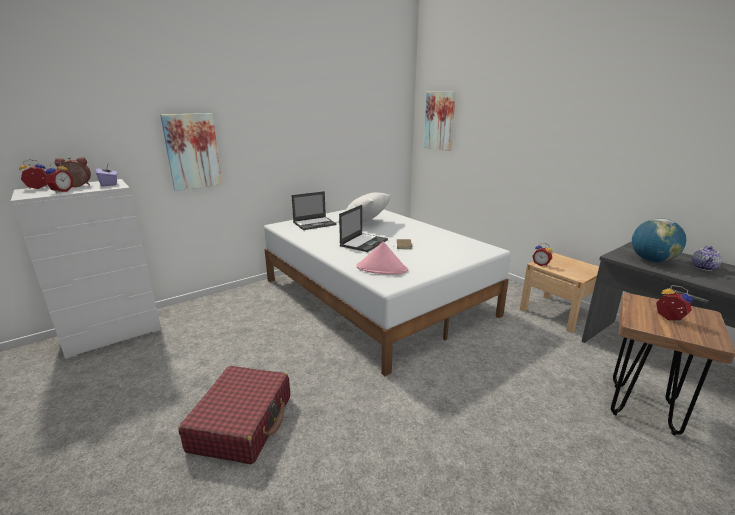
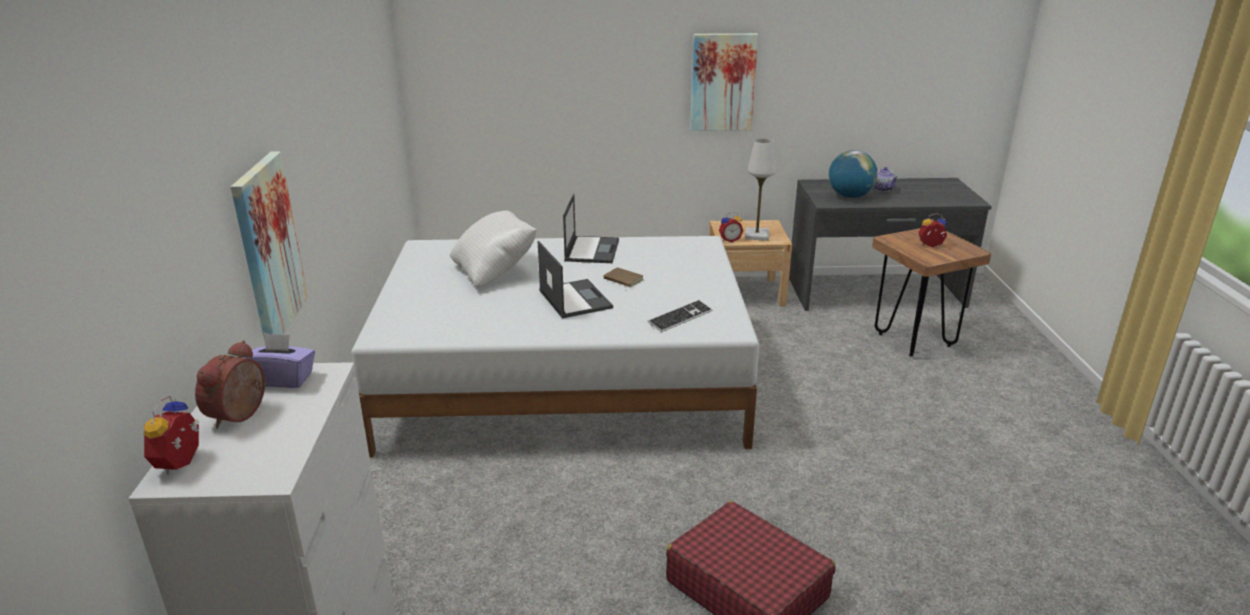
camera: 55 degrees left, 5 degrees up
(61, 191) = (279, 433): alarm clock -> none
(315, 223) = (428, 306): laptop -> laptop (592, 250)
(382, 268) = (680, 317): pink hat -> keyboard
(439, 121) = (468, 60): picture -> picture (722, 82)
(567, 269) = (756, 235): none -> white table lamp

